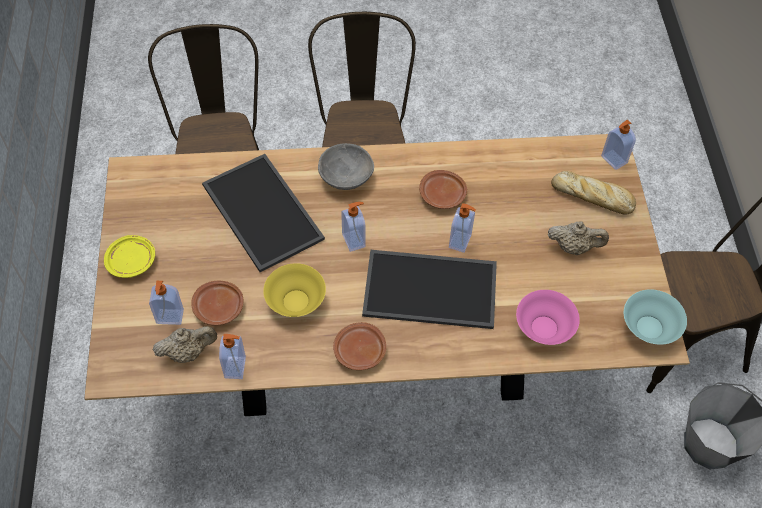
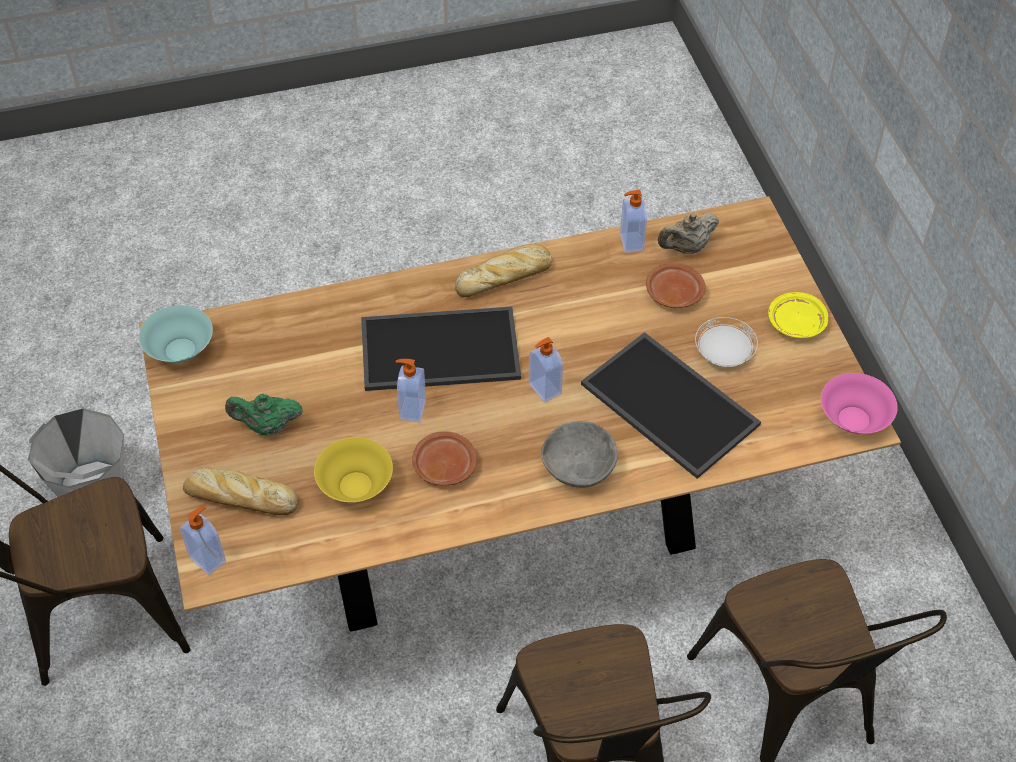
camera: 170 degrees right, 5 degrees down
(170, 317) = (722, 275): soap dispenser -> none
(202, 245) = (724, 354): none -> white plate
(296, 301) = (590, 312): yellow bowl -> yellow bowl (355, 485)
(359, 351) = (505, 276): brown plate -> bread
(544, 328) = (303, 330): pink bowl -> pink bowl (853, 418)
(574, 247) = (267, 426): beige teapot -> green teapot

